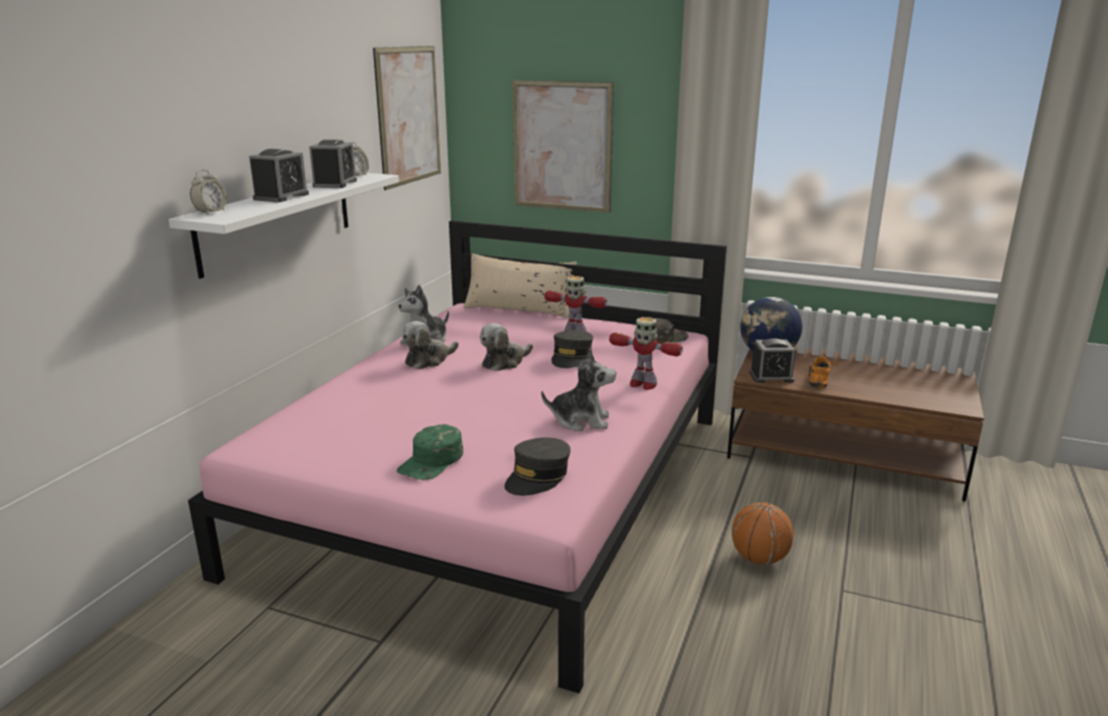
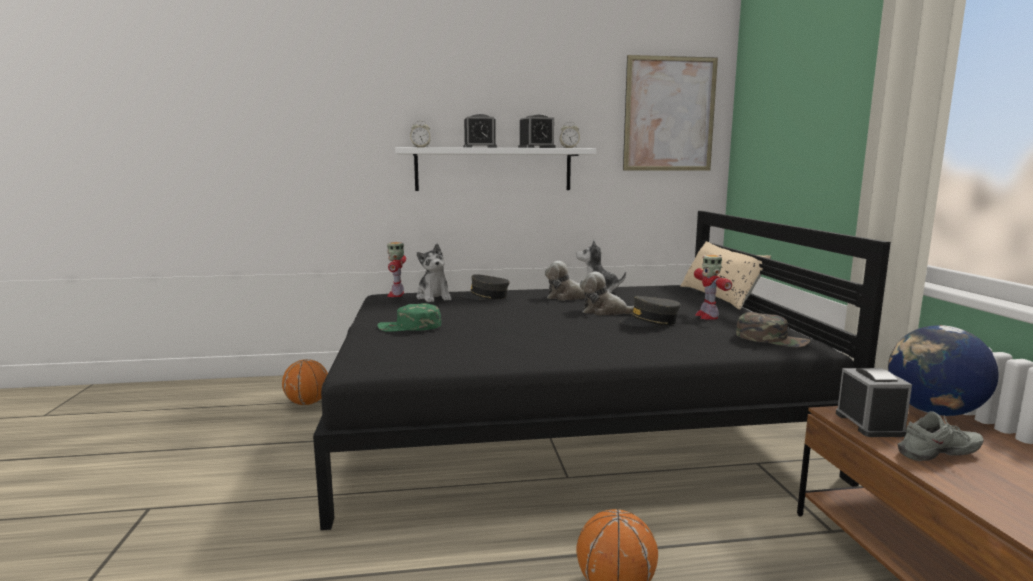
camera: 60 degrees right, 10 degrees down
(226, 651) = (307, 403): none -> basketball
(502, 488) = (564, 421): pink bed -> black bed
(537, 477) = (417, 353): grey cap -> grey cap (485, 296)
(562, 146) = (795, 138): picture -> none
(581, 420) = (536, 348): plush toy -> plush toy (434, 297)
(642, 384) = (650, 352): toy robot -> toy robot (396, 294)
(771, 377) = (869, 424): alarm clock -> alarm clock turned 150 degrees counterclockwise
(821, 380) = (940, 455): orange shoe -> grey shoe

